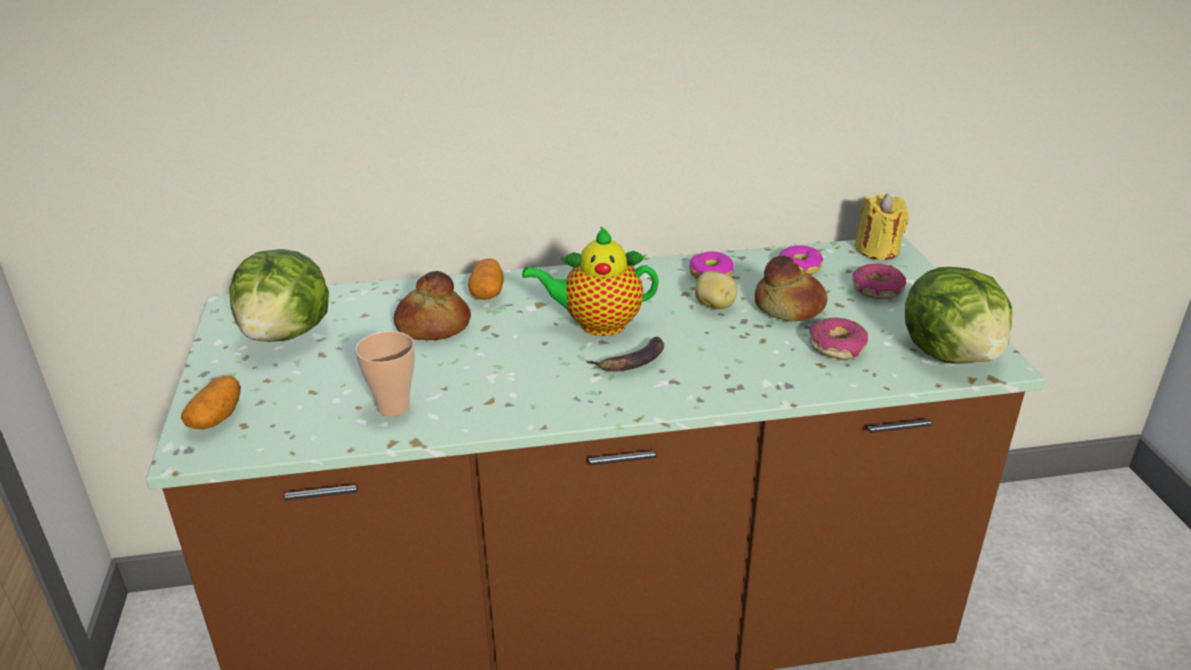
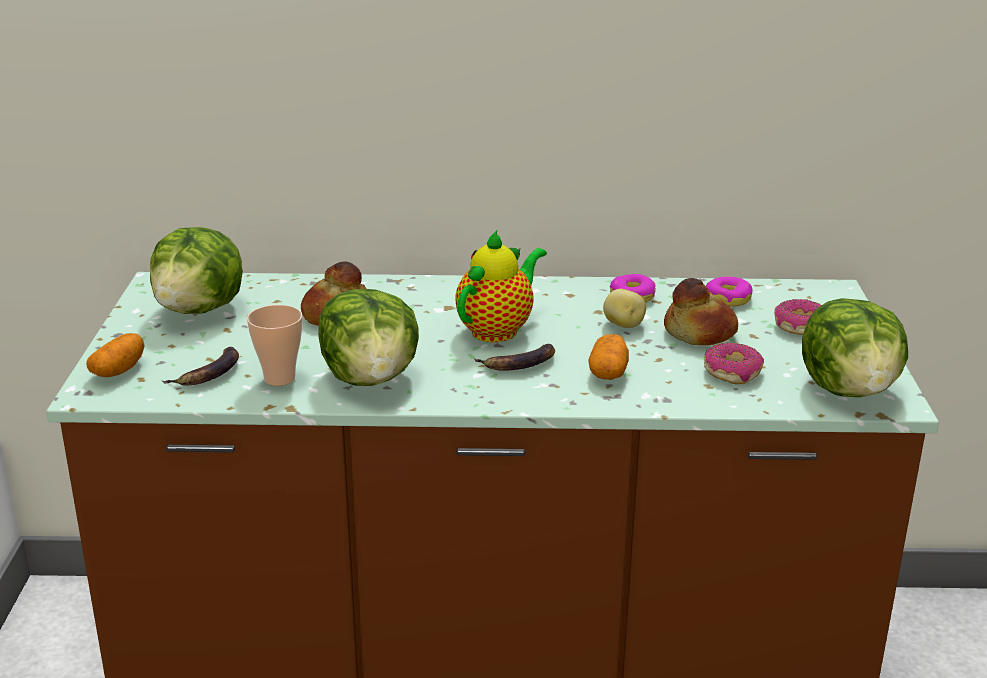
camera: 10 degrees right, 5 degrees down
(316, 409) = (209, 373): none -> banana
(487, 293) = (400, 293): potato -> potato (608, 373)
(489, 396) = (371, 378): none -> lettuce
(597, 324) = (498, 329): teapot -> teapot turned 120 degrees clockwise
(877, 250) = (820, 290): yellow candle -> none

